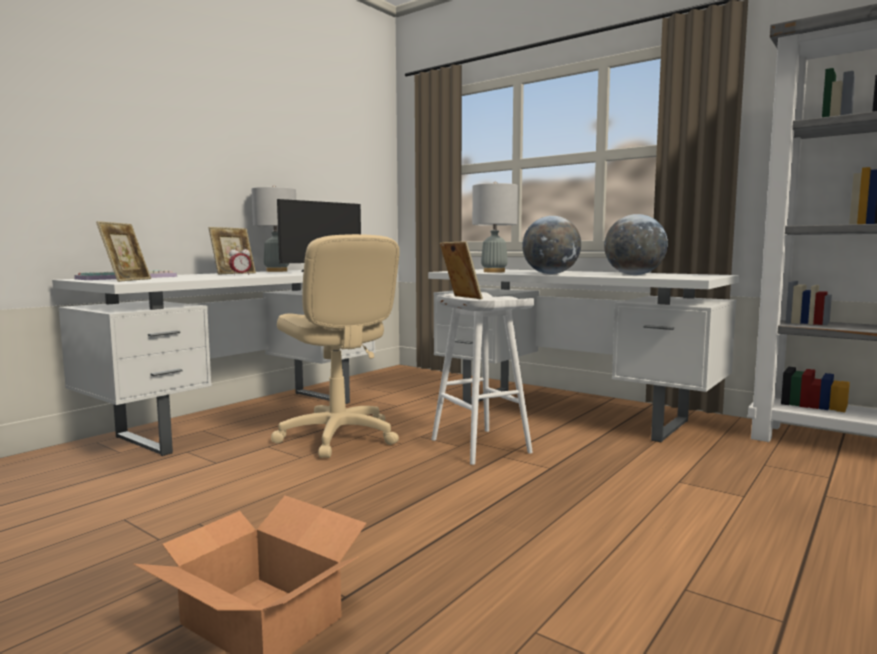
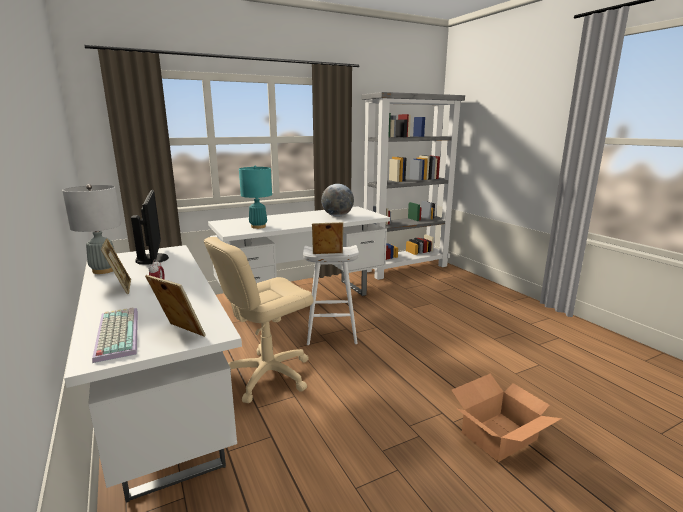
camera: 65 degrees left, 10 degrees up
(338, 437) = (267, 375): beige office chair -> beige office chair turned 150 degrees clockwise
(494, 272) = (258, 226): grey table lamp -> turquoise table lamp
(550, 274) = (304, 223): globe -> none

